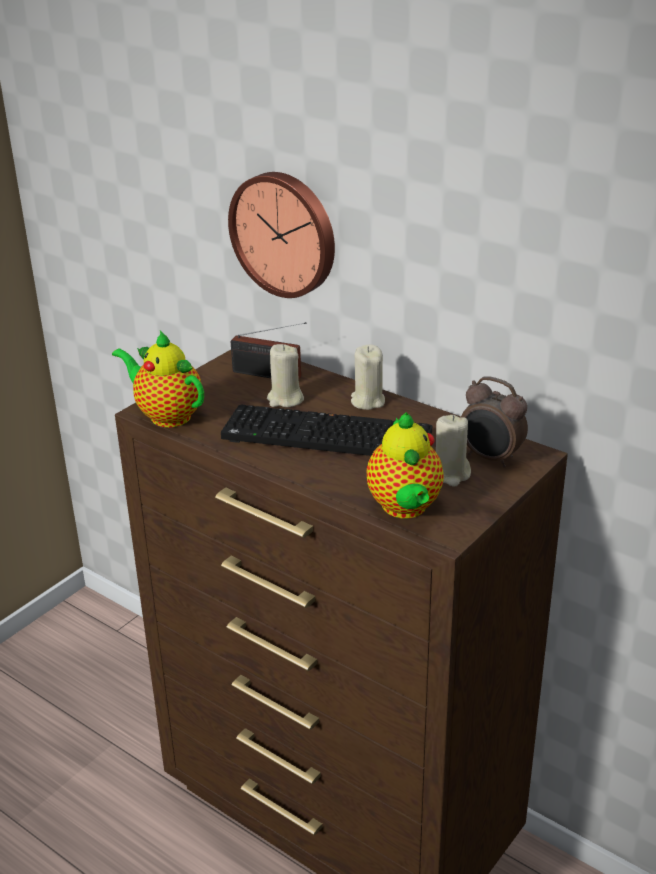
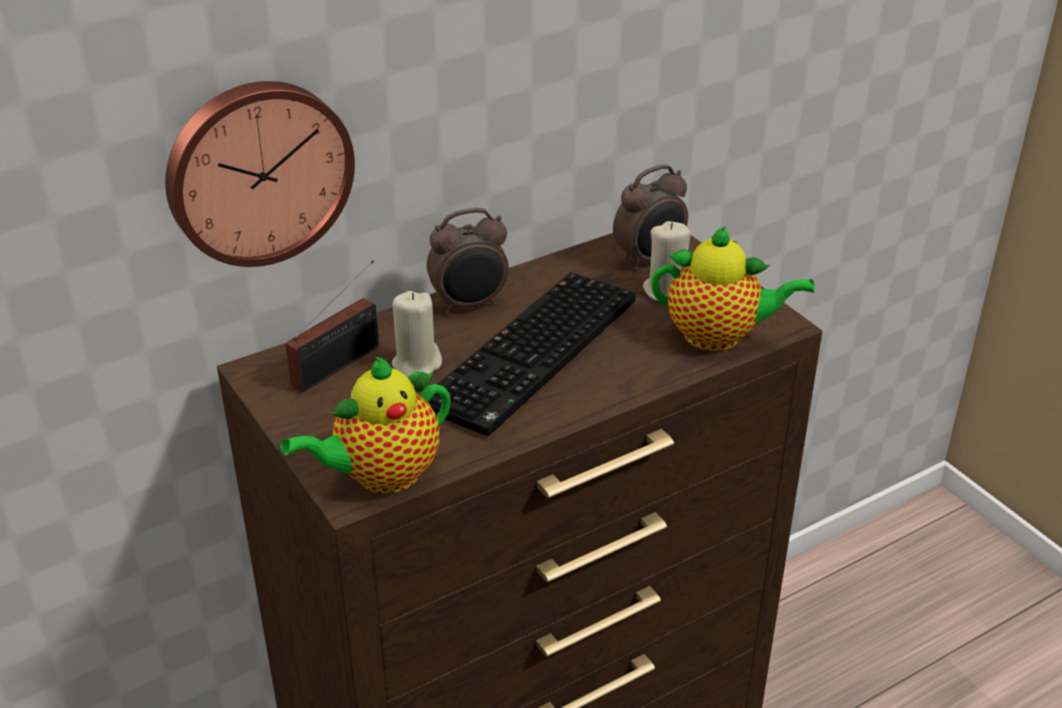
camera: 70 degrees left, 5 degrees up
(367, 401) = (470, 305): beige candle -> alarm clock

